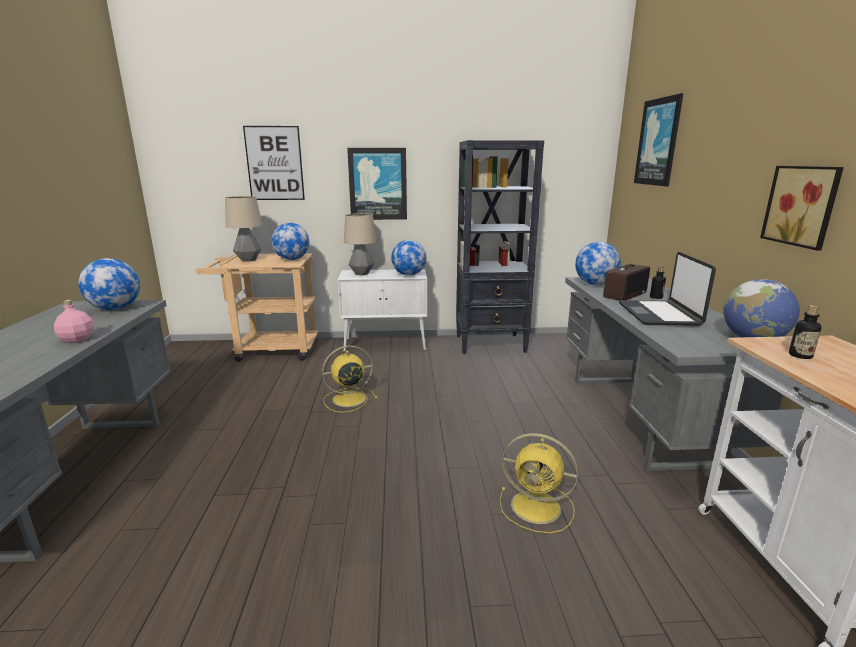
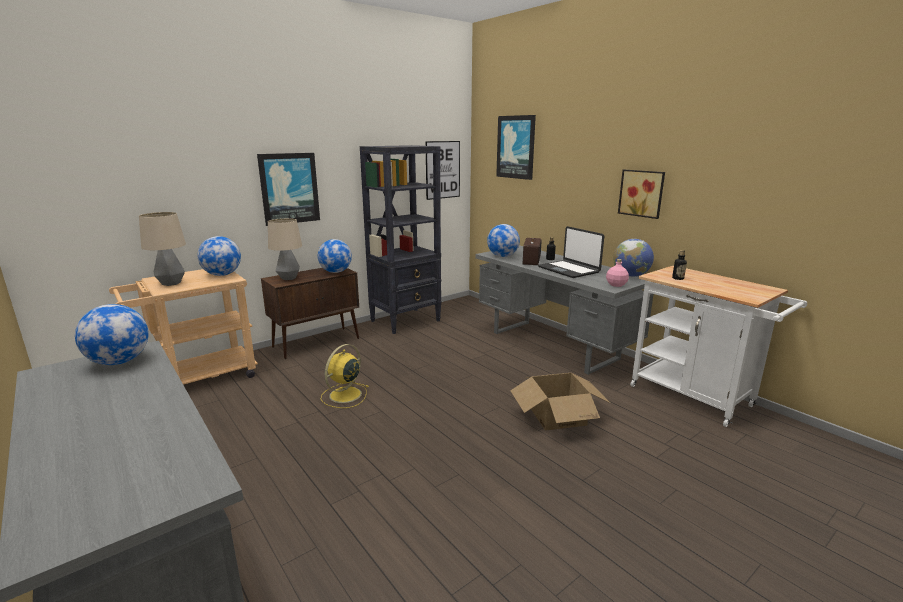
camera: 35 degrees left, 0 degrees up
(78, 339) = (160, 396): pink bottle -> pink bottle (616, 285)
(274, 163) = (176, 173): picture -> picture (443, 170)
(386, 344) = (317, 342): white cabinet -> brown cabinet
(538, 507) = (557, 415): yellow fan -> cardboard box

